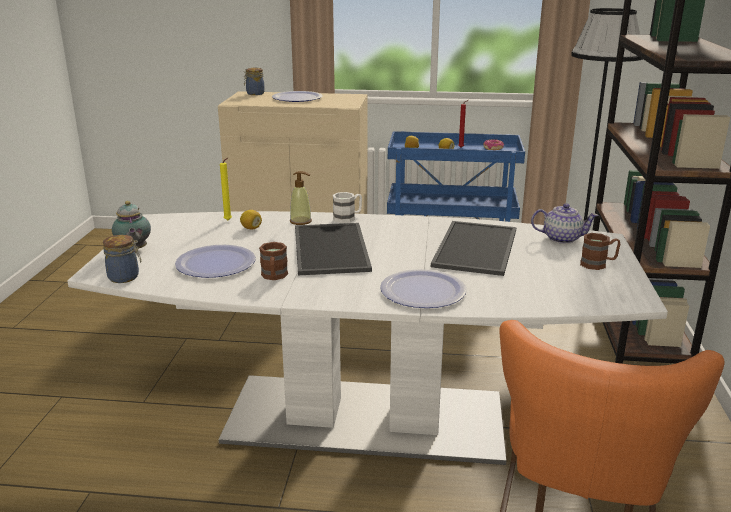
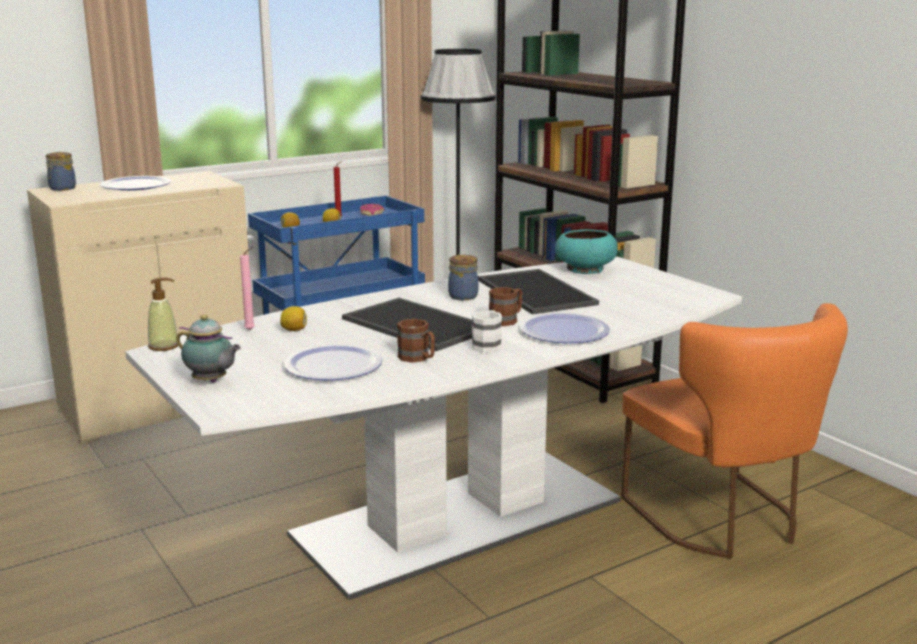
camera: 40 degrees left, 5 degrees down
(125, 277) = (265, 403): jar -> jar (464, 296)
(228, 220) = (251, 330): yellow candle -> pink candle
(301, 221) = (332, 312): soap dispenser -> soap dispenser (164, 346)
(348, 218) = (372, 298): white mug -> white mug (488, 345)
(562, 238) = (584, 269): teapot -> turquoise bowl
(598, 264) = (644, 279): brown mug -> brown mug (507, 320)

